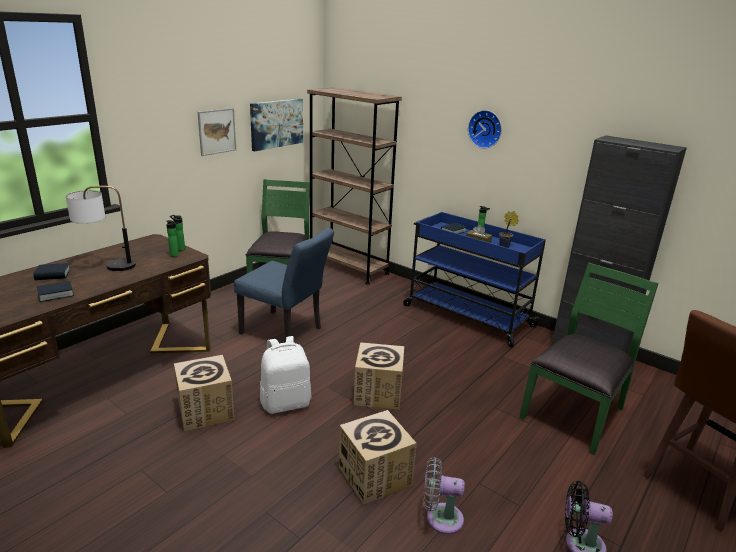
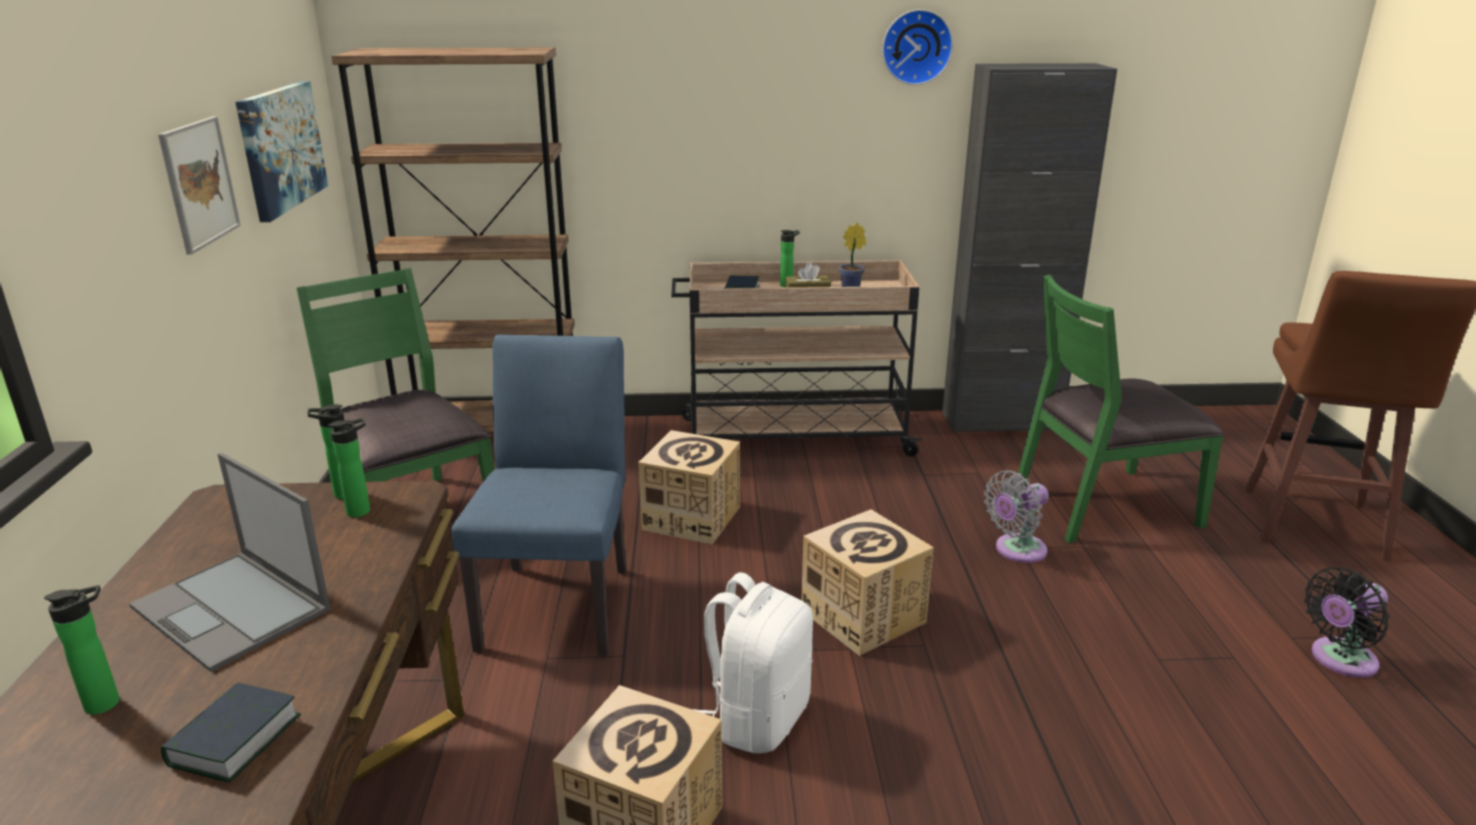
camera: 40 degrees left, 0 degrees up
(53, 275) = (108, 703): book -> bottle
(107, 266) = (233, 609): table lamp -> laptop
(286, 332) = (560, 599): blue chair -> blue chair turned 75 degrees counterclockwise
(374, 476) = (1051, 741): cardboard box -> cardboard box (691, 518)
(440, 518) = (1198, 737): grey fan -> grey fan (1016, 550)
(466, 315) = (792, 437): blue cart -> beige cart
(486, 129) = (754, 86): wall clock -> wall clock (916, 47)
(574, 413) = (1103, 506): green chair -> green chair turned 105 degrees counterclockwise

